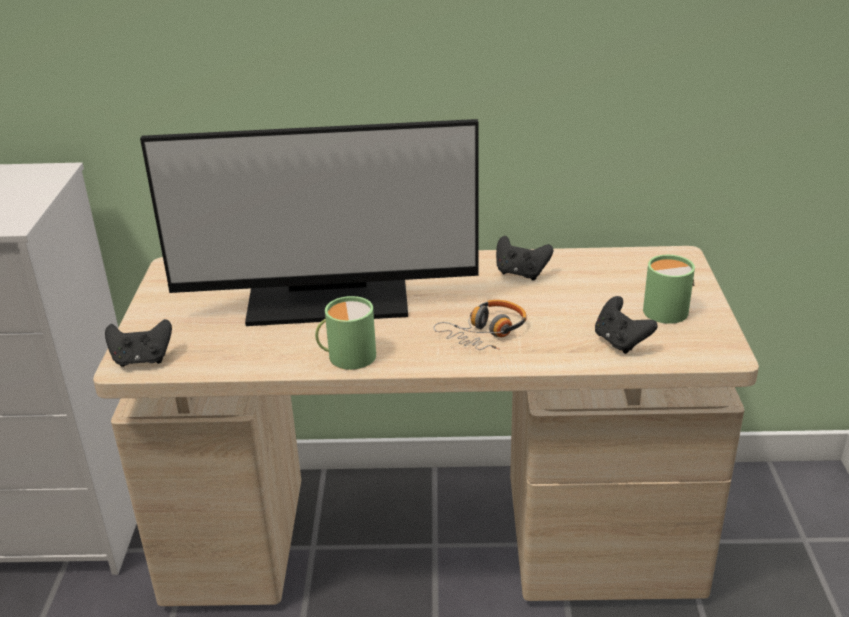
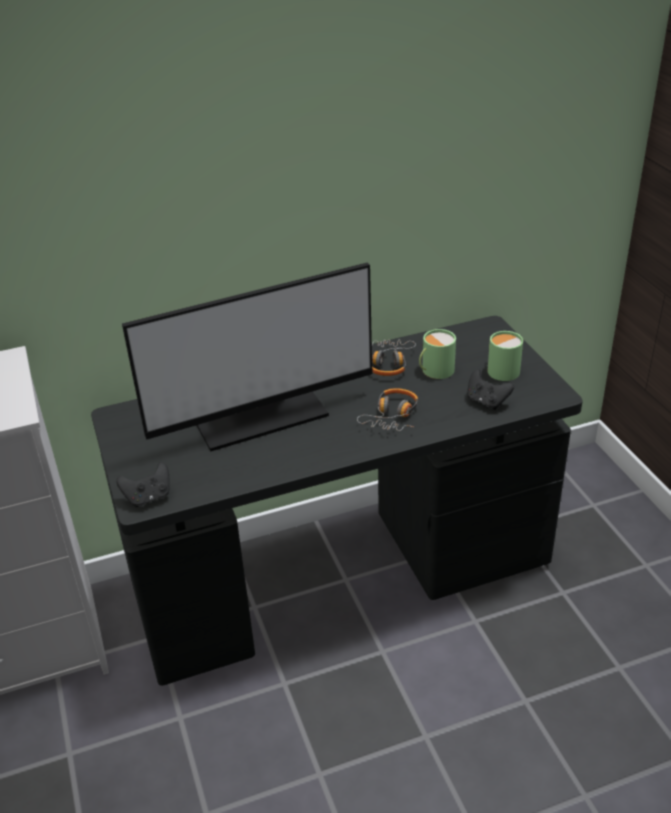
camera: 20 degrees left, 5 degrees up
(346, 356) = (304, 457): green mug -> green mug (434, 370)
(432, 541) = (342, 577): beige desk -> black desk
(521, 273) = (388, 363): black game controller -> headphones

